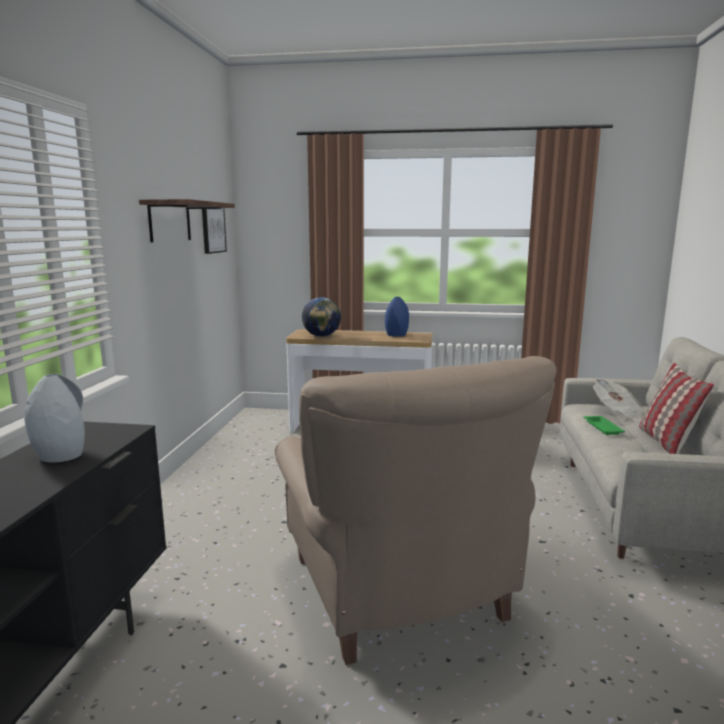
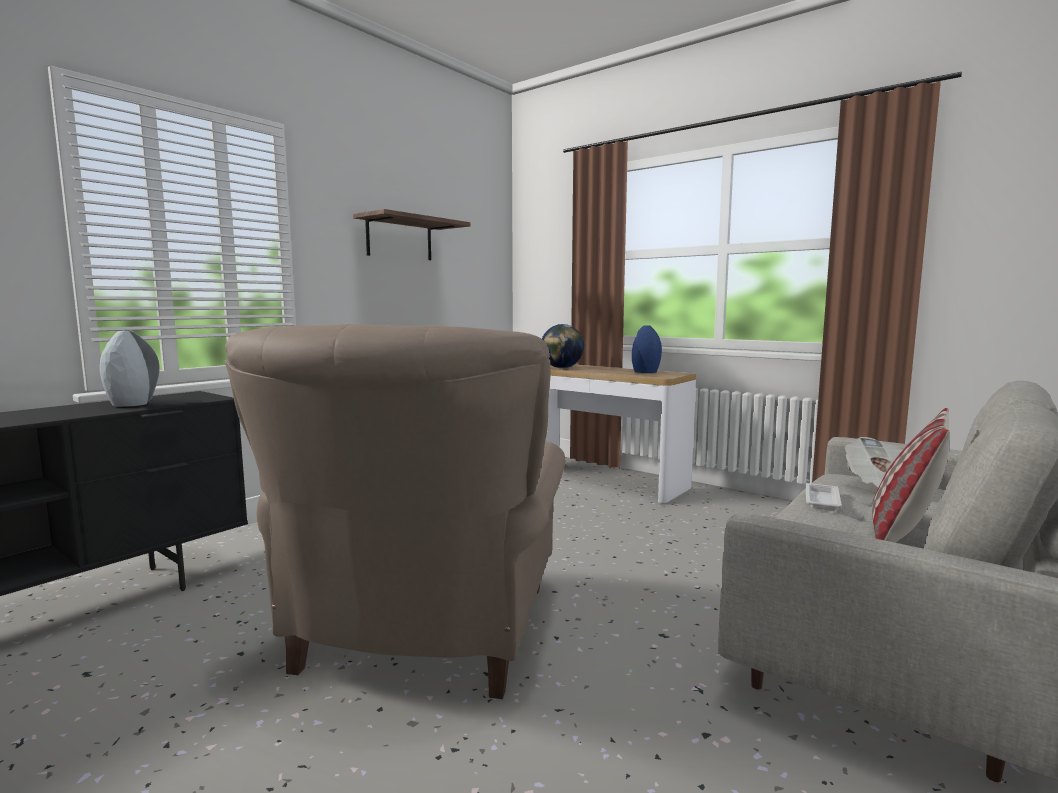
camera: 30 degrees right, 5 degrees down
(212, 229) = (470, 254): picture -> none
(602, 427) = (822, 500): green tray -> white tray

